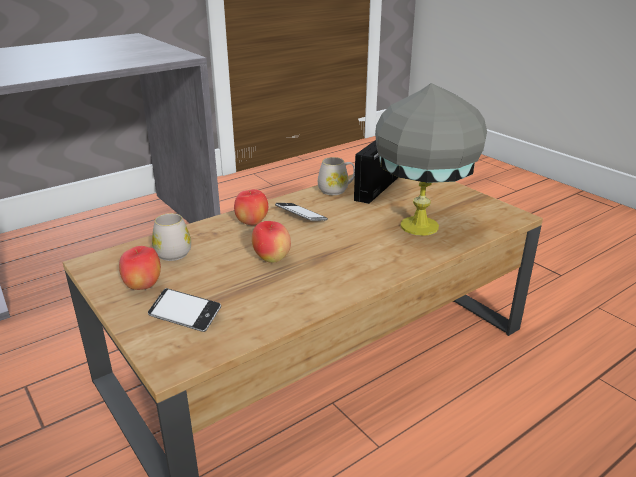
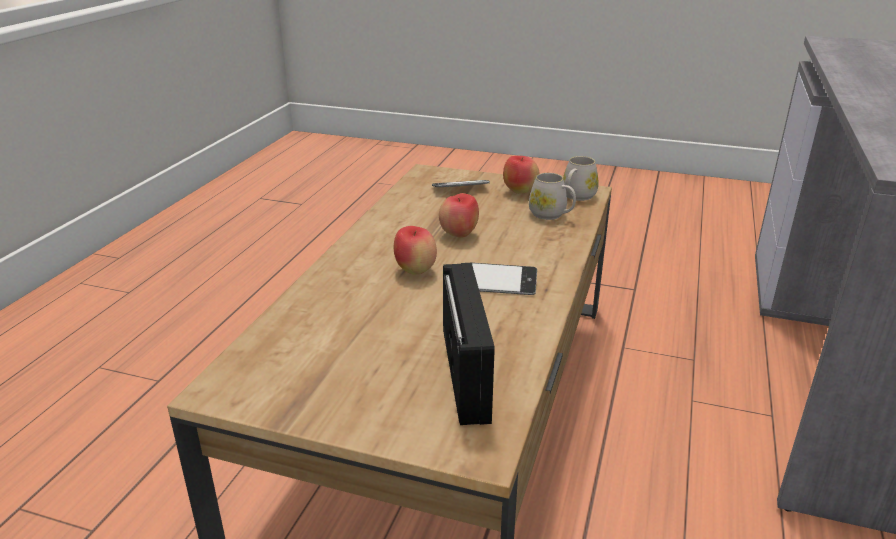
camera: 145 degrees right, 0 degrees up
(252, 223) = (535, 259): apple -> apple (415, 271)
(336, 190) = (516, 342): white mug -> white mug (576, 197)
(421, 226) = (344, 321): grey table lamp -> none

